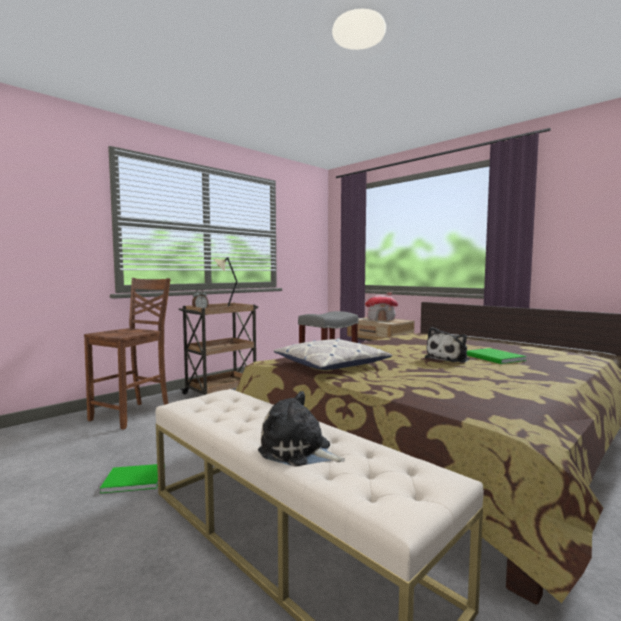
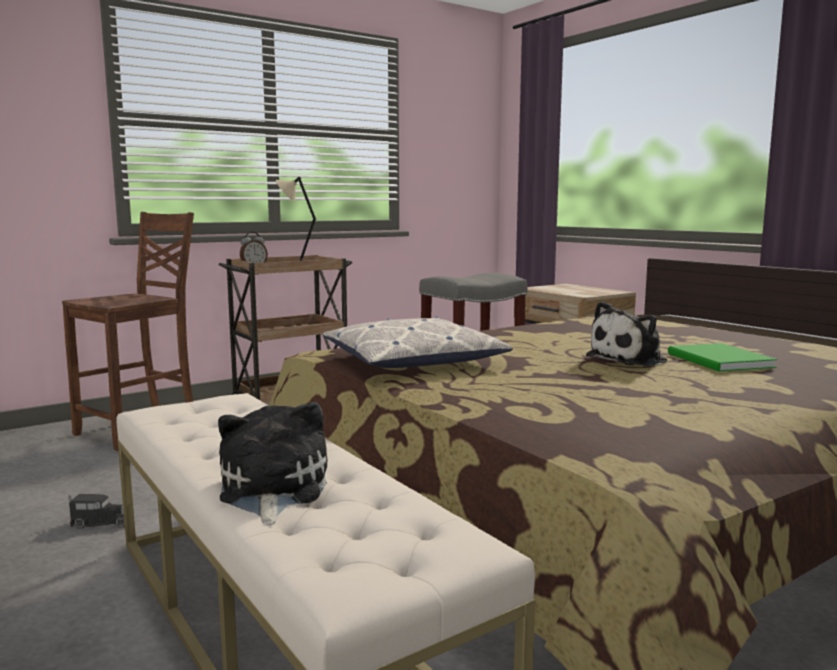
camera: 10 degrees right, 5 degrees up
(132, 479) = (100, 523): green book -> toy truck
(298, 451) = (271, 490): plush toy -> plush toy turned 45 degrees clockwise
(381, 319) = (575, 289): toy house -> none

